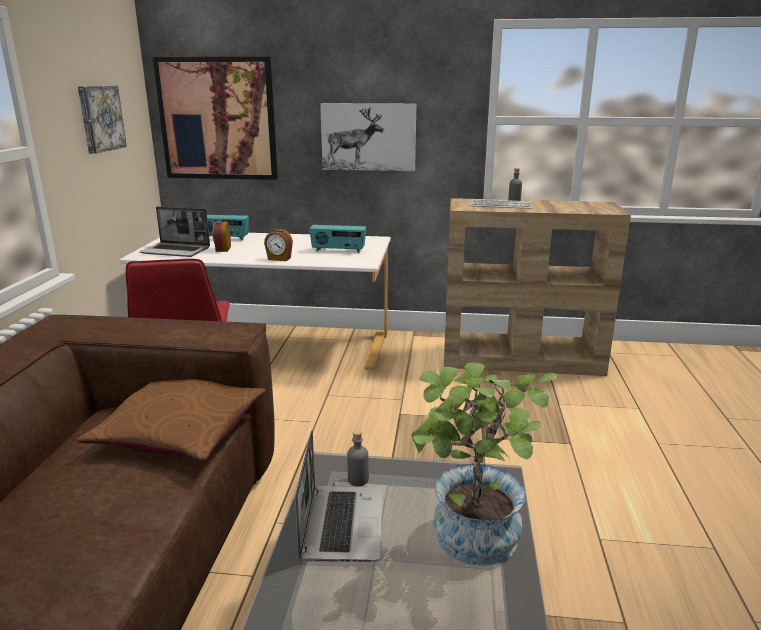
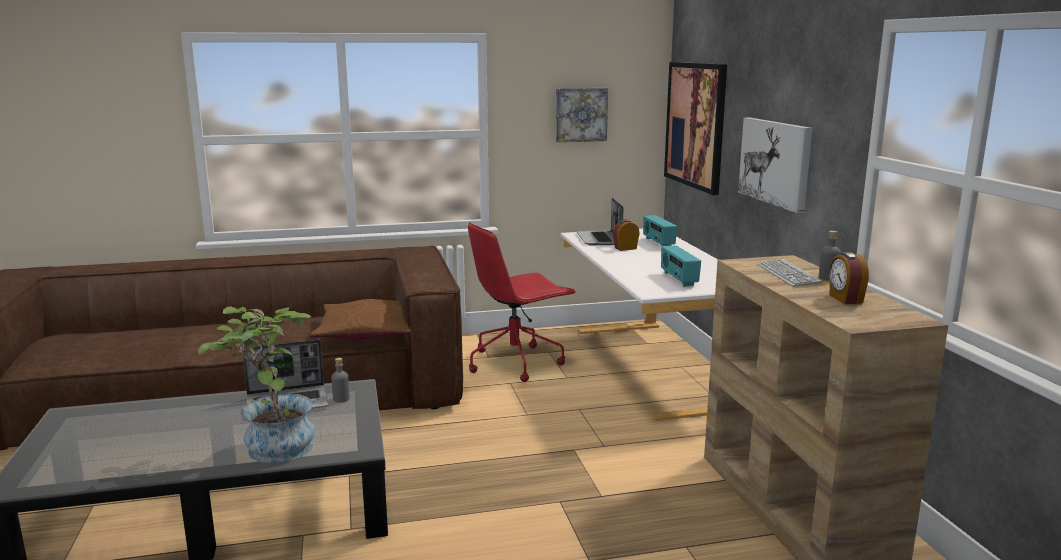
camera: 70 degrees right, 5 degrees down
(279, 259) = (621, 267): alarm clock -> alarm clock (845, 299)

